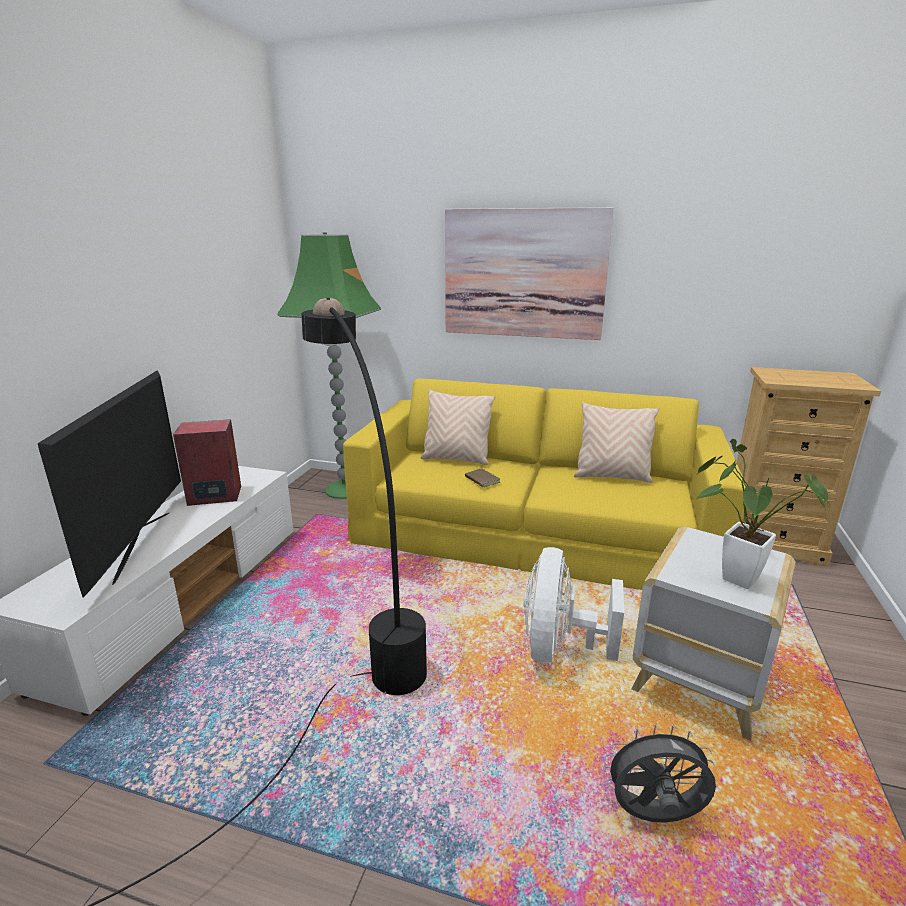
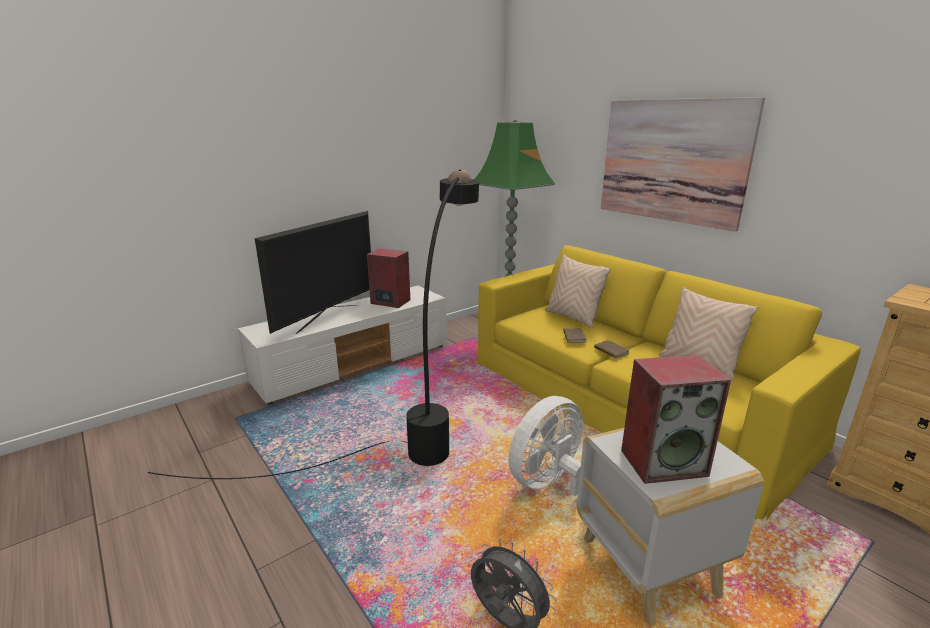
camera: 35 degrees right, 0 degrees up
(528, 485) = (610, 351): none -> brown book
(731, 576) = (664, 462): potted plant -> speaker

